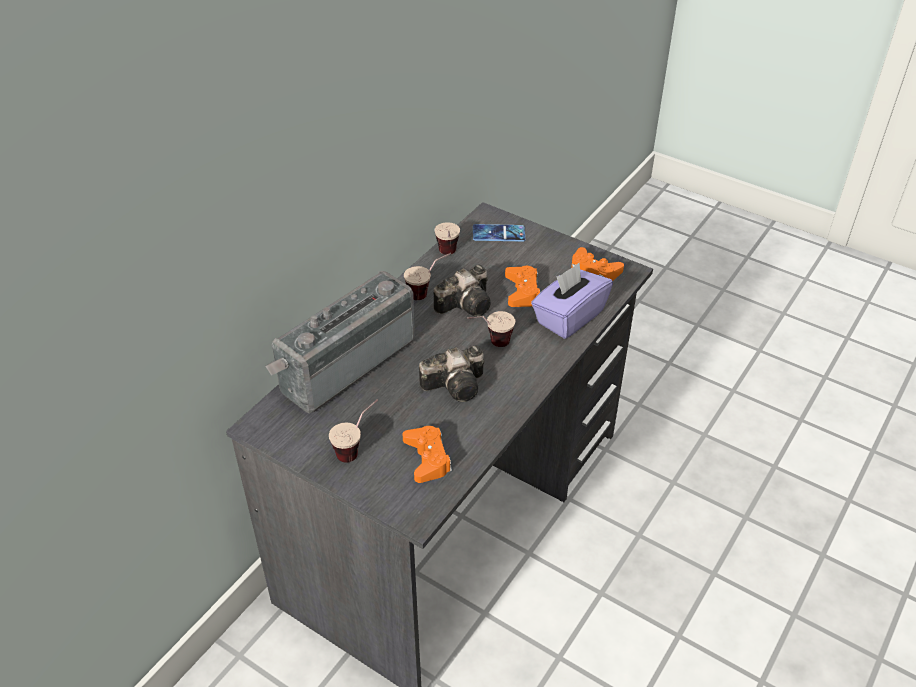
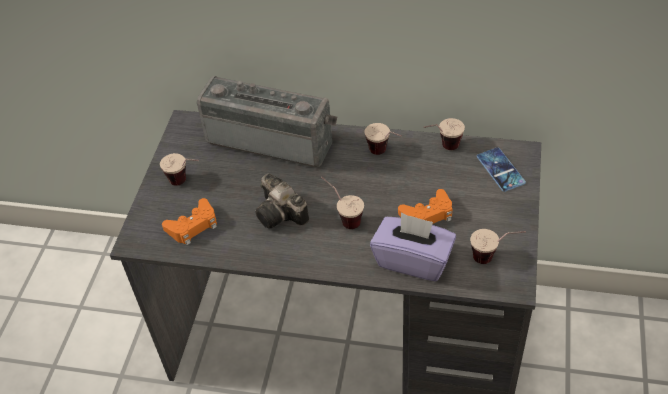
camera: 70 degrees right, 5 degrees up
(467, 304) = (386, 184): camera -> none
(594, 271) = (494, 258): orange game controller -> cup

